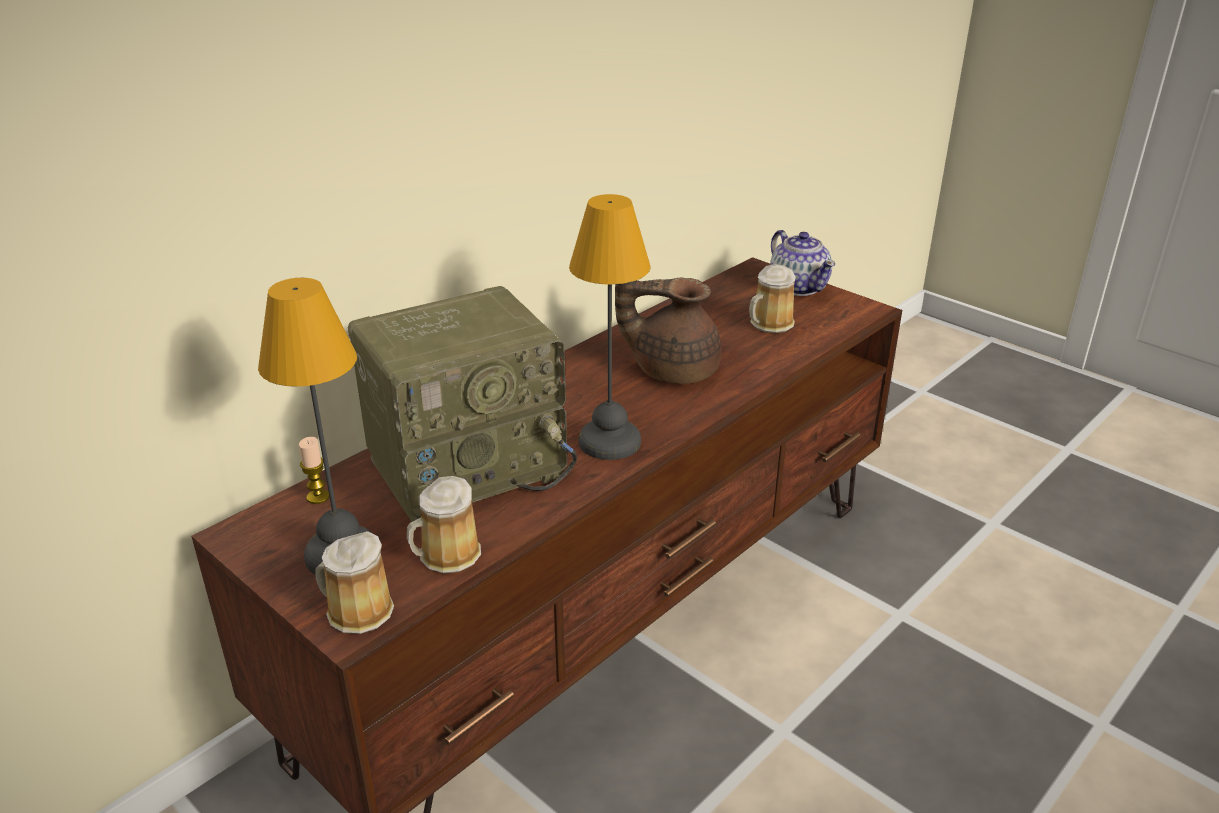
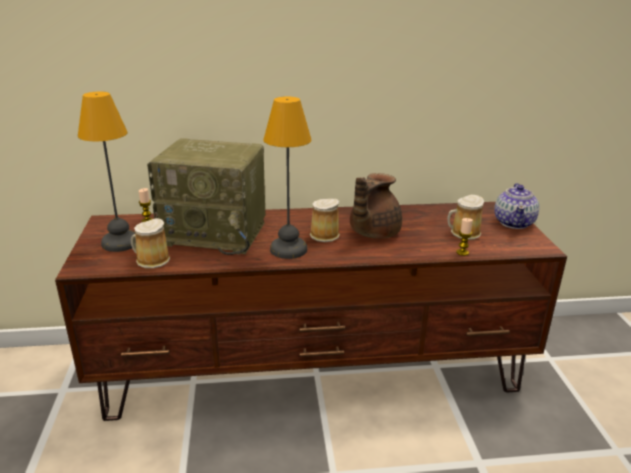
camera: 40 degrees right, 5 degrees down
(356, 611) = (91, 263): mug -> mug (323, 235)
(672, 369) = (372, 233): brown teapot -> brown teapot turned 105 degrees counterclockwise
(805, 351) = (462, 252): none -> candle

